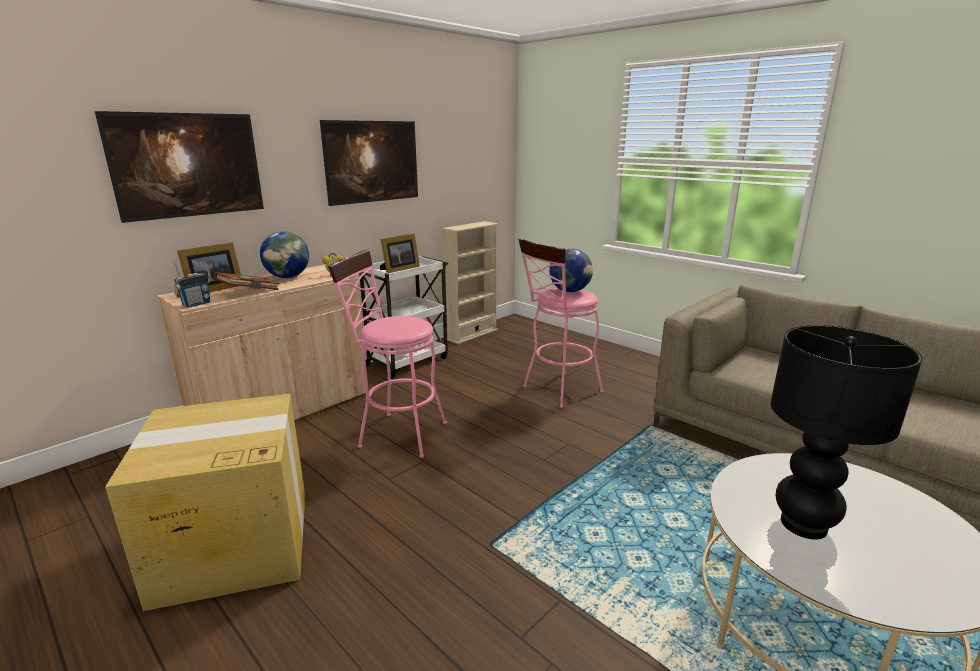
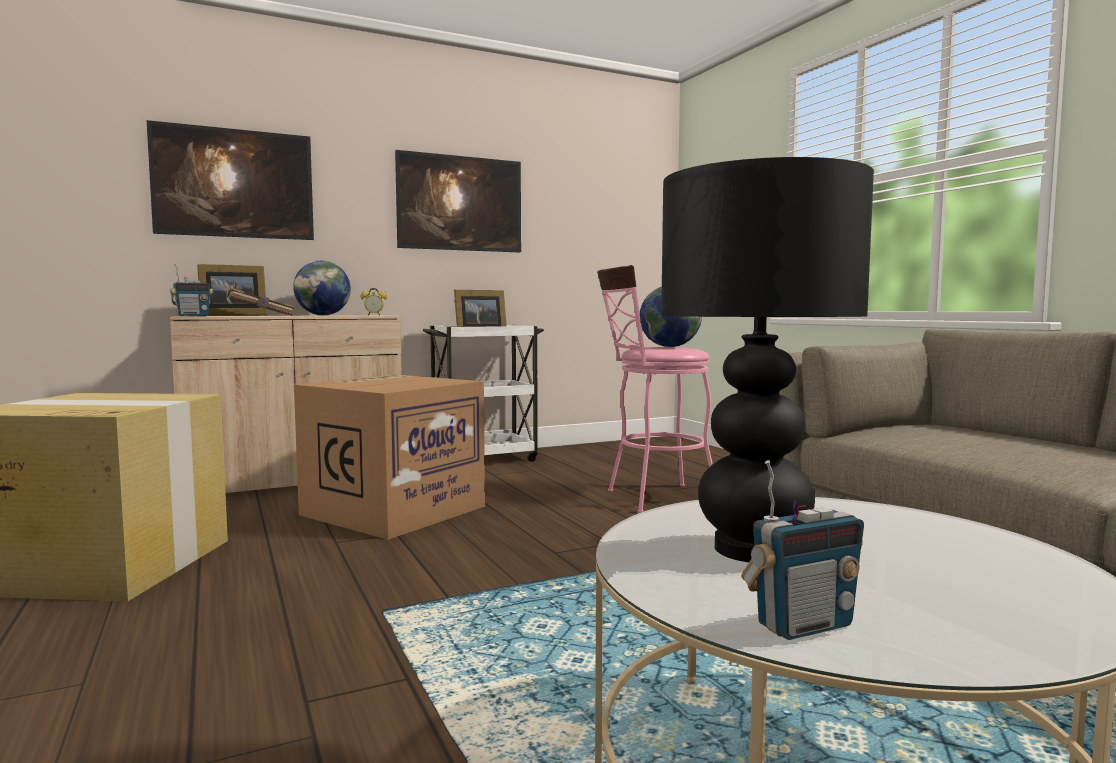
camera: 20 degrees right, 15 degrees down
(396, 433) = (394, 509): pink stool -> cardboard box
(471, 334) = (593, 446): beige bookcase -> none
(891, 595) = (803, 625): none -> radio

